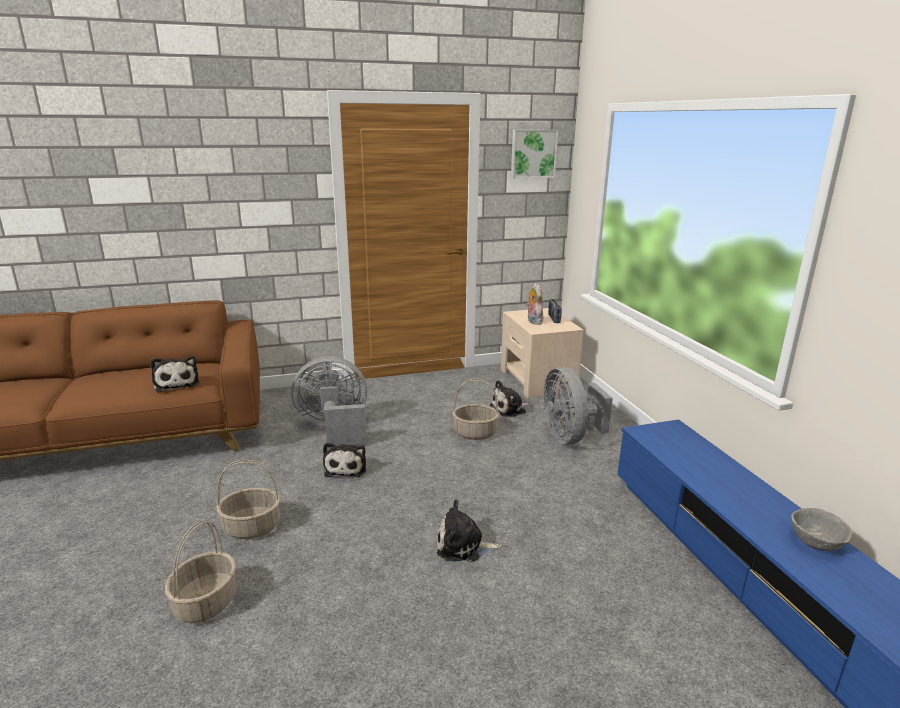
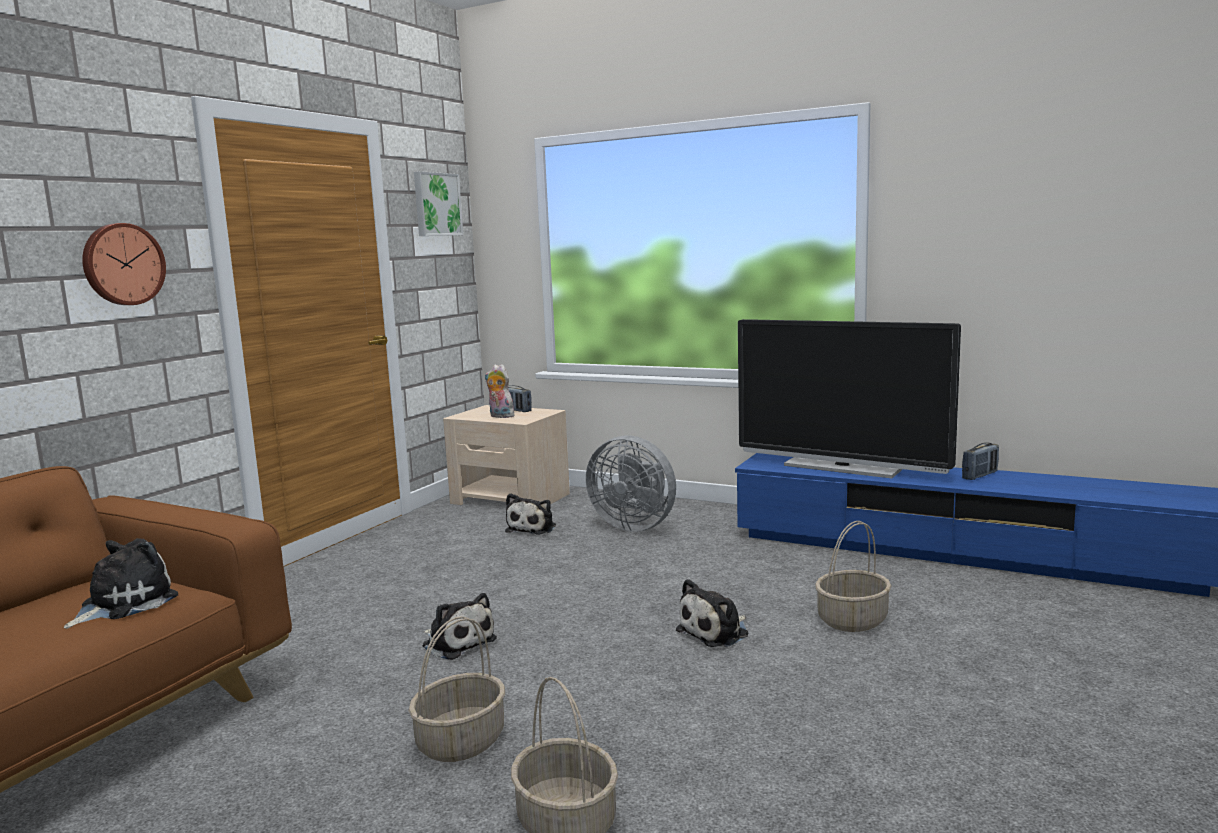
camera: 45 degrees left, 10 degrees down
(176, 383) = (123, 604): plush toy -> plush toy turned 75 degrees counterclockwise
(272, 195) = (122, 264): none -> wall clock
(334, 429) = (356, 622): grey fan -> none
(475, 433) = (539, 557): basket -> basket (852, 620)
(704, 467) = (842, 467): none -> television
(816, 543) = (980, 475): grey bowl -> radio

